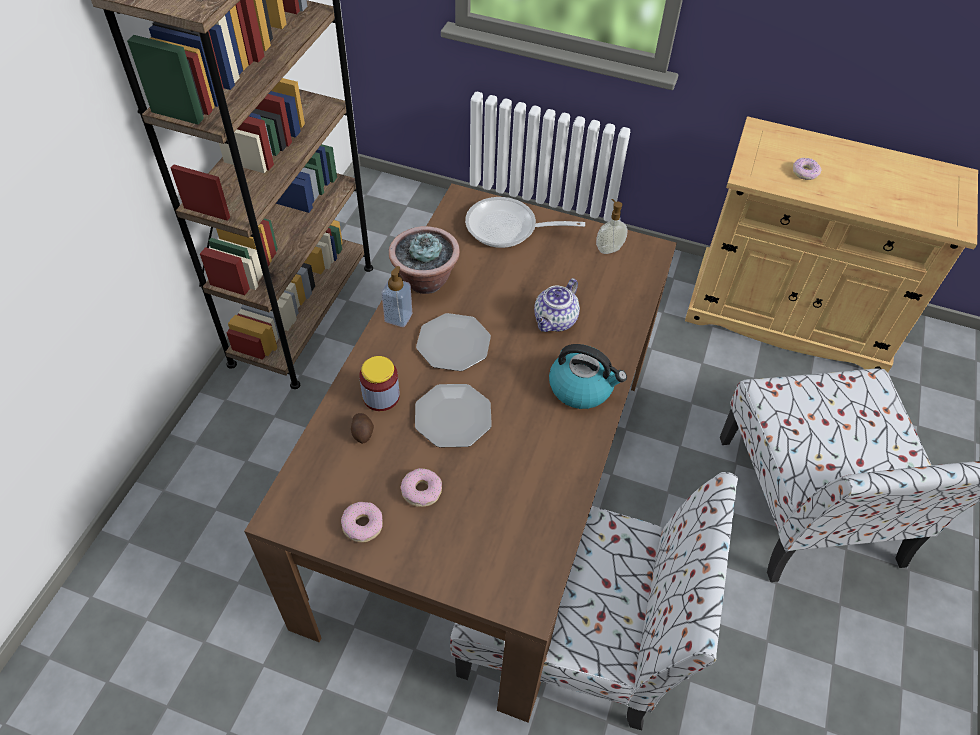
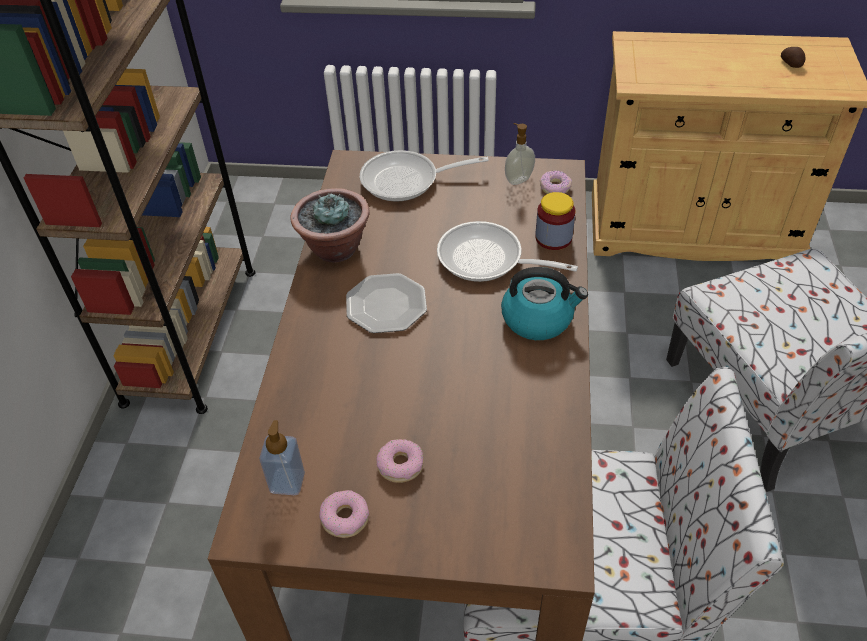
camera: 10 degrees left, 5 degrees down
(362, 432) = (314, 418): potato -> potato (791, 63)
(381, 396) = (323, 376): jar -> jar (553, 238)
(398, 317) = (317, 291): soap dispenser -> soap dispenser (287, 482)
(453, 416) = (410, 379): plate -> none
(555, 321) = (487, 260): teapot -> frying pan
(805, 172) = (688, 70): donut -> donut (555, 187)

